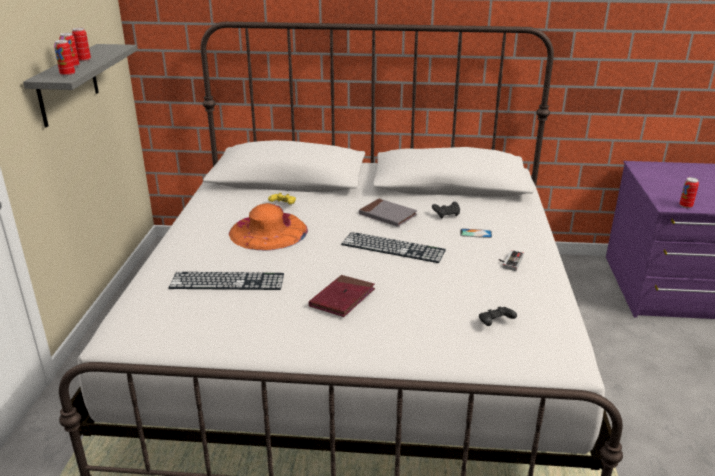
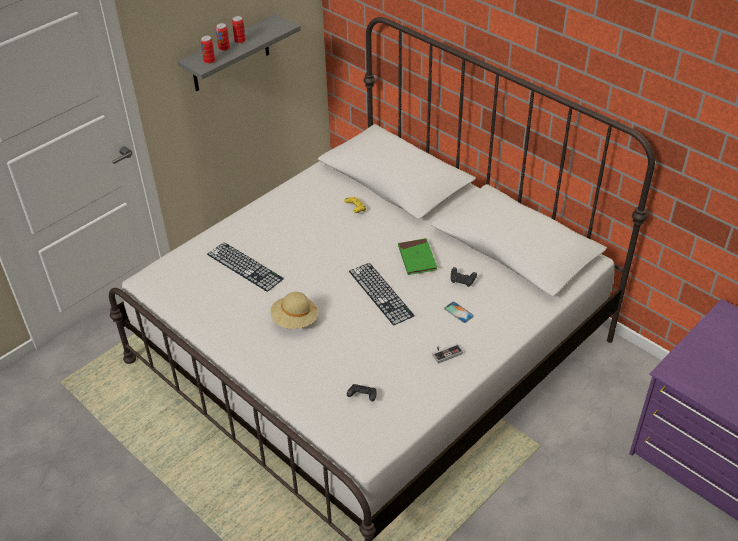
camera: 40 degrees right, 15 degrees up
(268, 231) = (316, 232): orange hat -> none
(342, 298) = (294, 320): red book -> beige hat
(387, 215) = (417, 258): grey book -> green book
(685, 206) = (686, 382): can -> none

